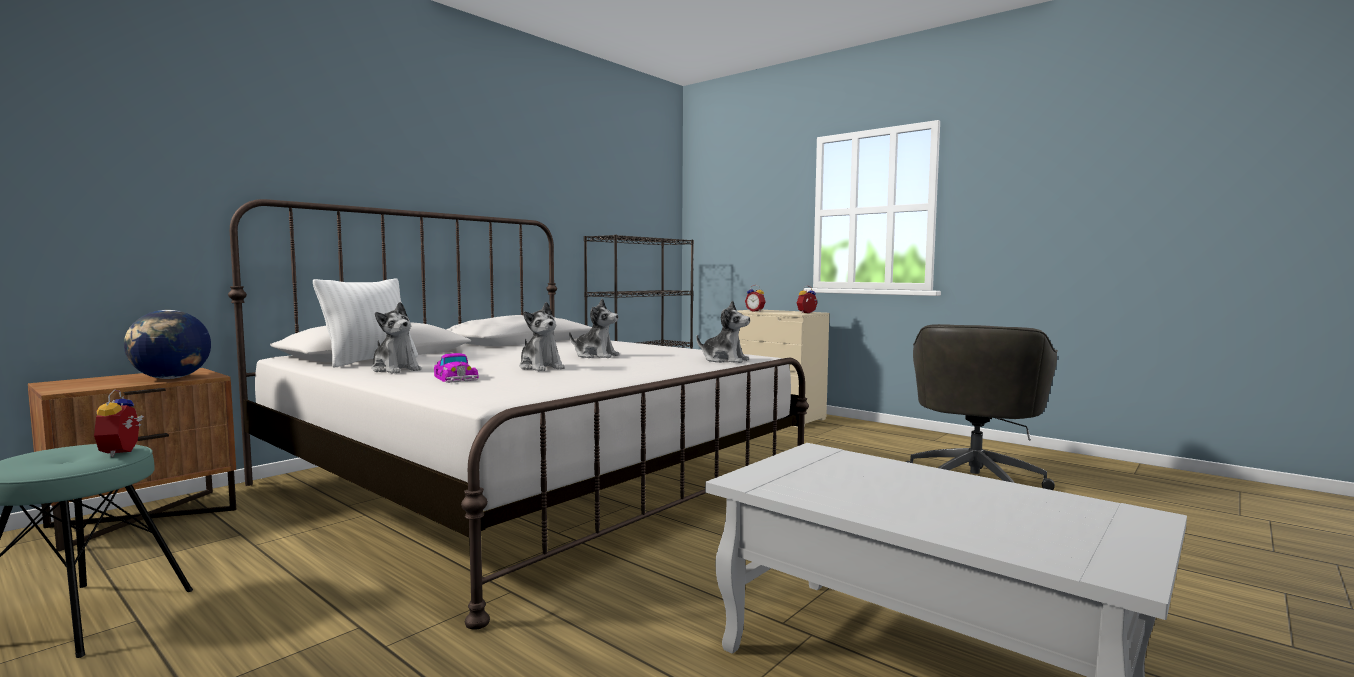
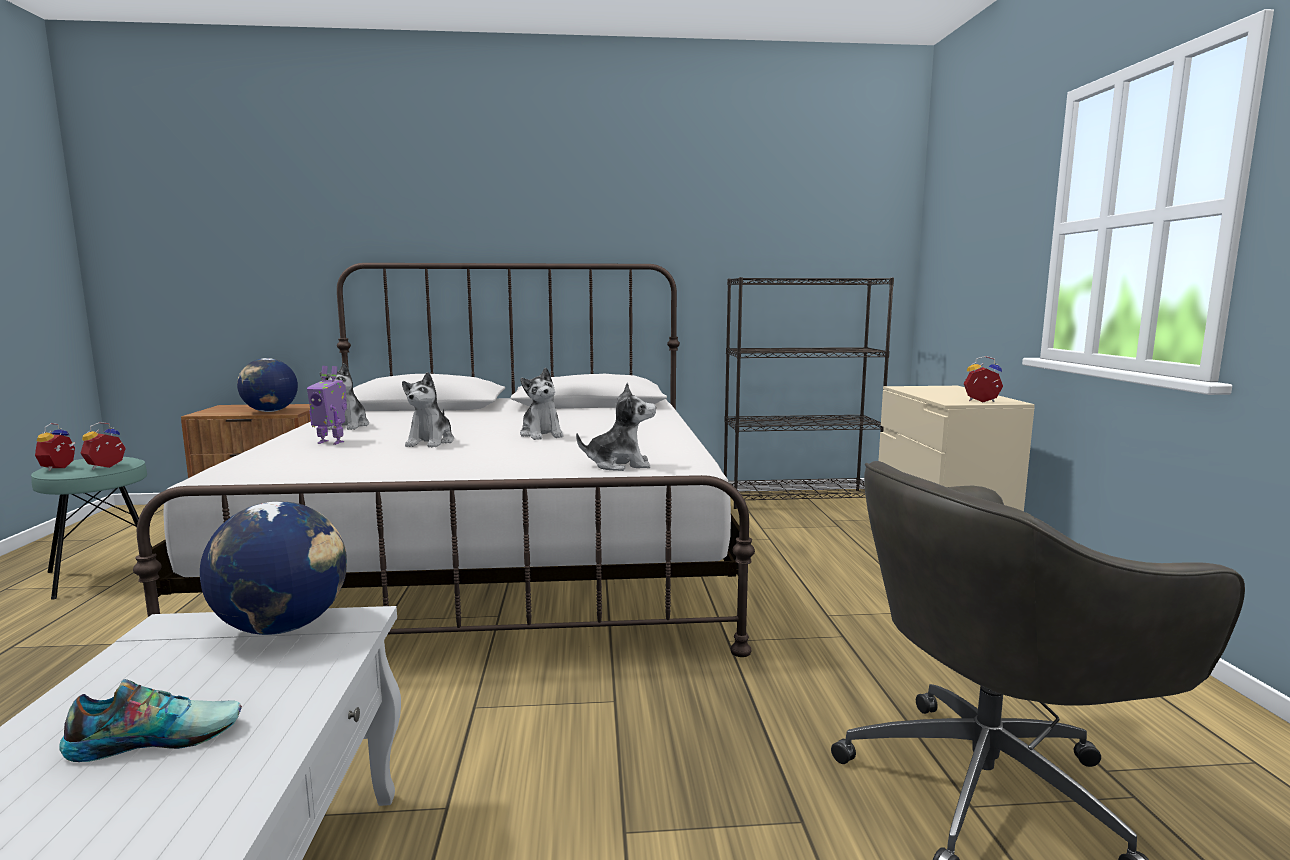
camera: 45 degrees right, 5 degrees up
(370, 361) = (380, 413): white pillow -> none
(455, 377) = (331, 442): toy car -> toy robot
(724, 360) = (619, 465): plush toy -> plush toy turned 75 degrees counterclockwise
(755, 311) = (923, 390): alarm clock -> alarm clock (60, 468)
(799, 461) = (283, 627): none -> globe
(927, 495) = (157, 737): none -> shoe

